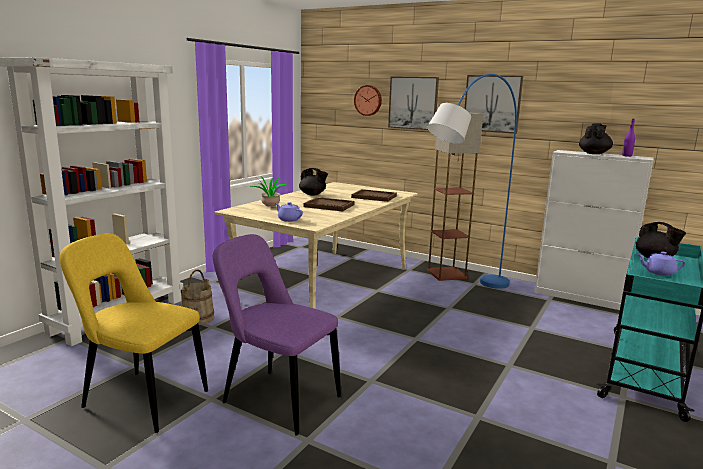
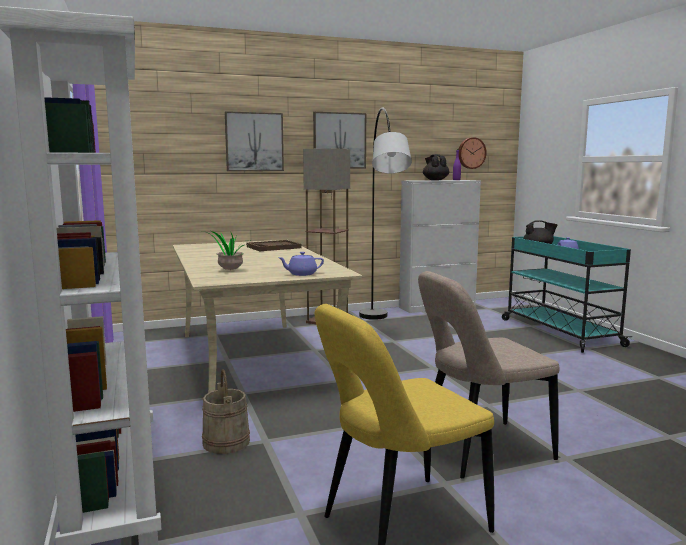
camera: 50 degrees left, 5 degrees down
(277, 399) = (479, 451): purple chair -> beige chair
(313, 194) = (213, 255): black teapot -> none
(329, 206) = (275, 259): brown tray -> none
(368, 100) = (194, 140): wall clock -> wall clock (471, 153)
(463, 296) = (381, 330): blue floor lamp -> grey floor lamp

